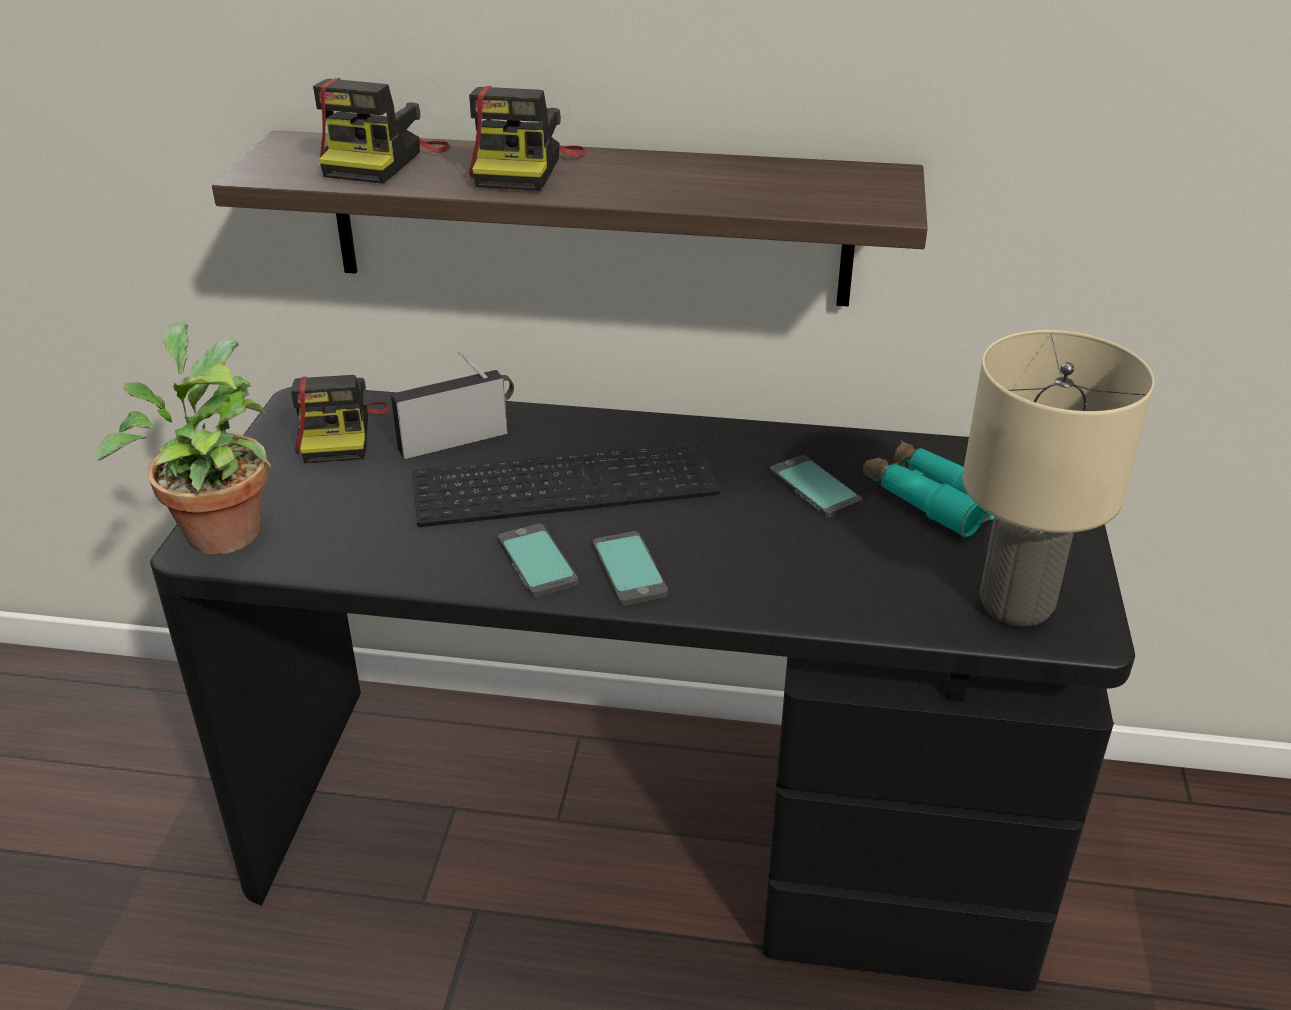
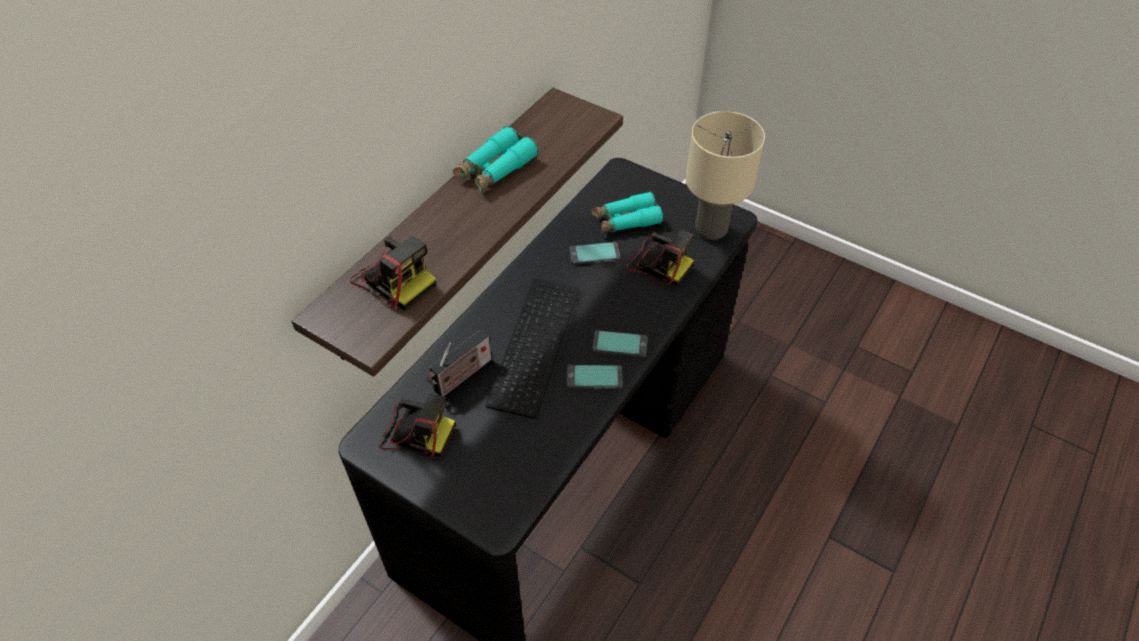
camera: 65 degrees left, 15 degrees up
(218, 529) = (483, 514): potted plant -> none
(458, 439) = (461, 377): radio -> radio turned 135 degrees counterclockwise
(524, 168) = (453, 222): camera -> camera (658, 264)
(670, 168) = (495, 169): none -> turquoise binoculars

